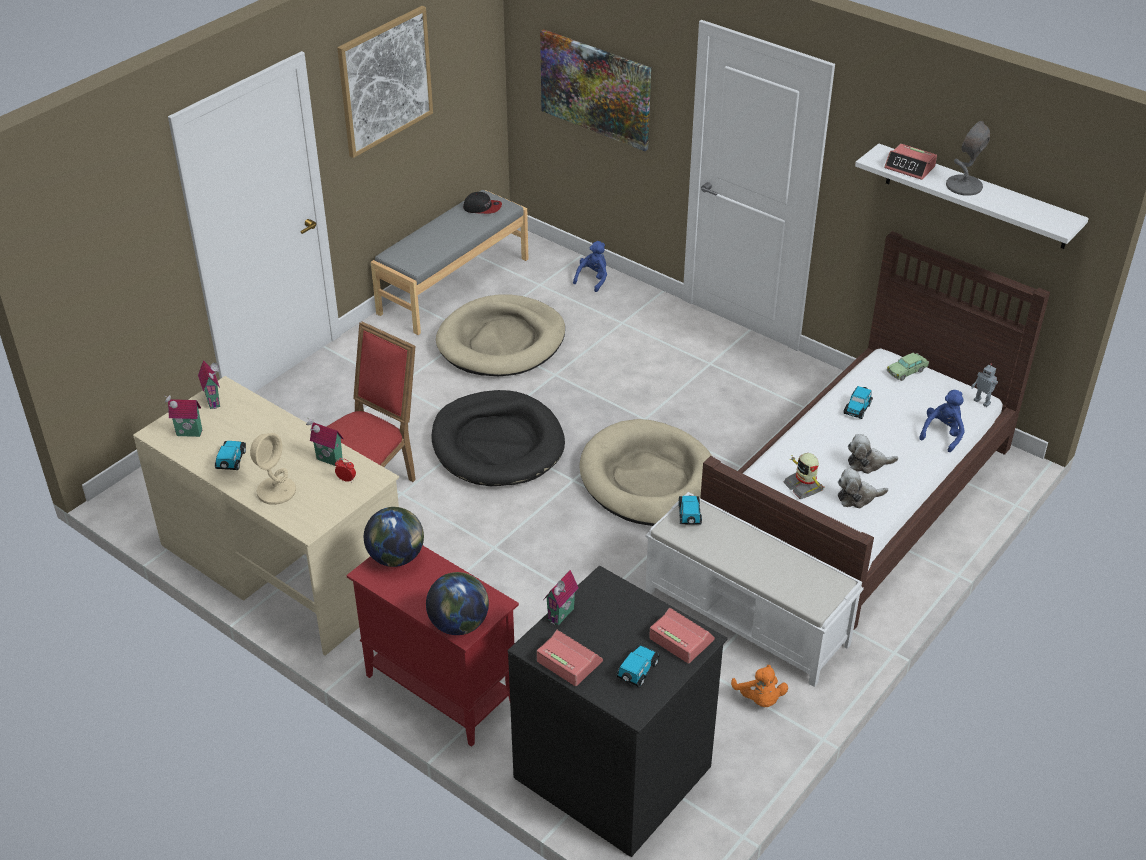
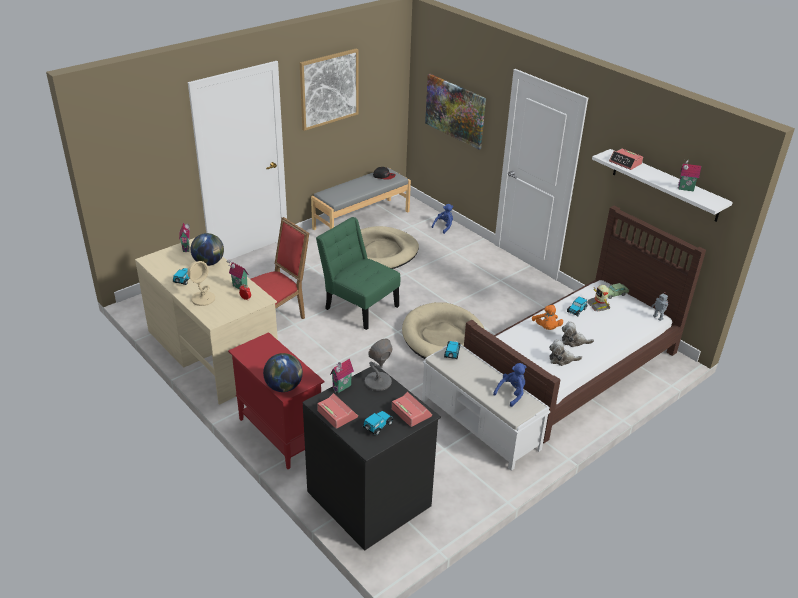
camera: 10 degrees right, 5 degrees down
(188, 434) = (165, 263): toy house -> toy house (685, 189)
(396, 557) = (261, 345): globe -> globe (209, 263)
(497, 444) = (359, 306): black dog bed -> green chair
(759, 699) = (474, 472): orange plush toy -> orange plush toy (546, 328)
(804, 486) = (529, 348): toy robot -> toy robot (598, 305)
(942, 434) = (627, 332): blue plush toy -> blue plush toy (511, 393)
(964, 186) = (656, 176): grey table lamp -> grey table lamp (378, 382)

